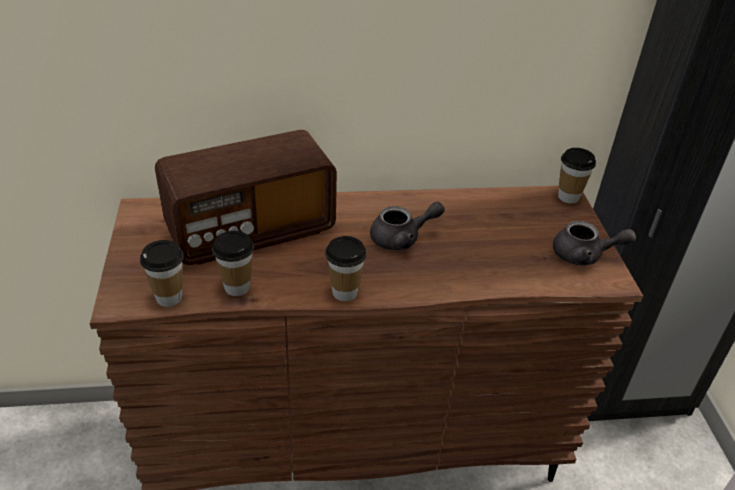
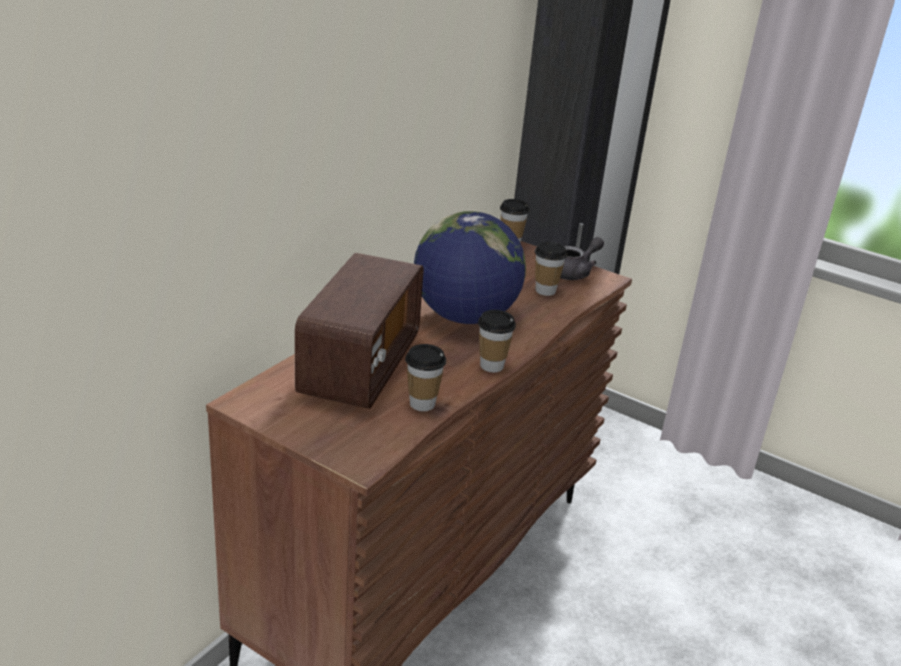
camera: 50 degrees left, 10 degrees down
(169, 297) = (390, 438): cup -> cup (545, 291)
(402, 238) = (464, 317): grey teapot -> globe

